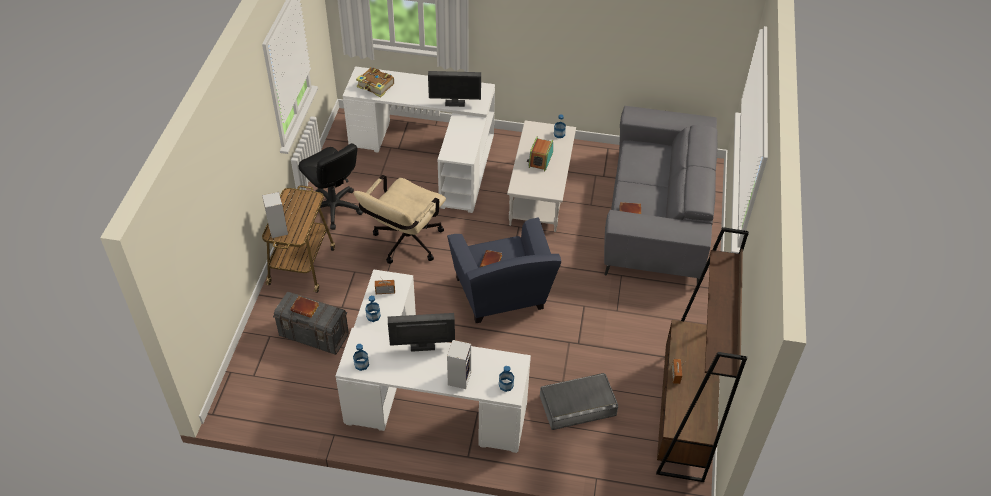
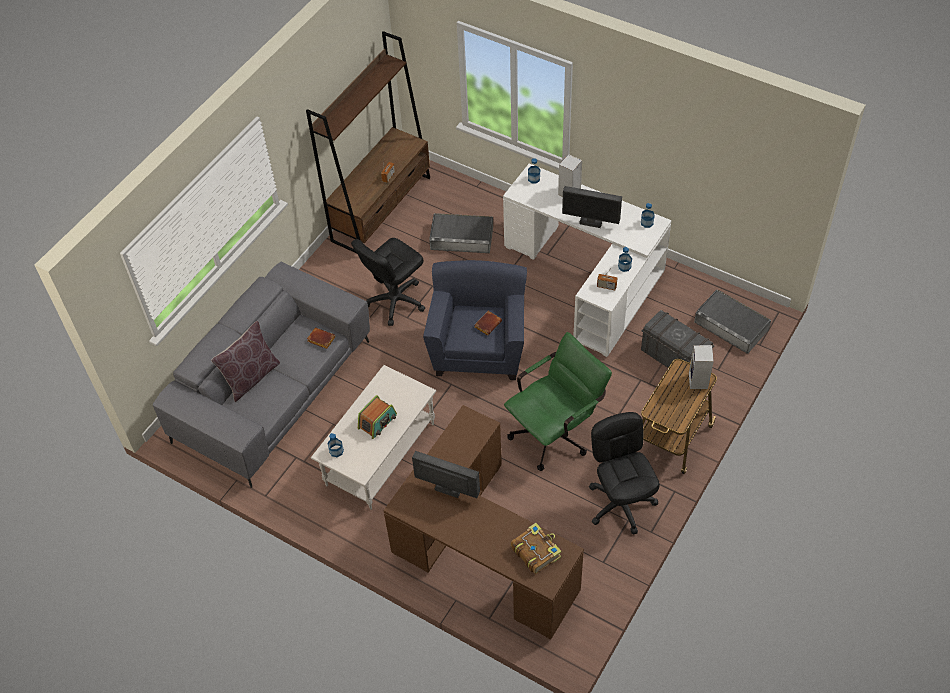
camera: 155 degrees left, 5 degrees up
(261, 384) = (731, 325): none -> grey storage box
(306, 308) = (681, 336): brown book -> none
(404, 244) = (556, 432): beige office chair -> green office chair
(432, 155) = (478, 549): white desk -> brown desk
(605, 318) = (395, 301): none -> black office chair
(665, 171) = (251, 377): none -> brown pillow

